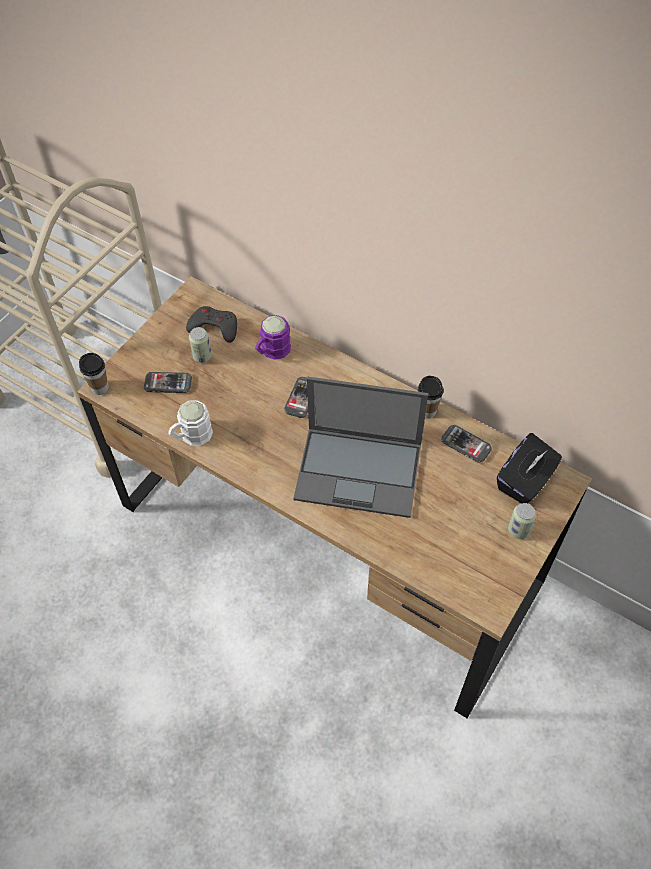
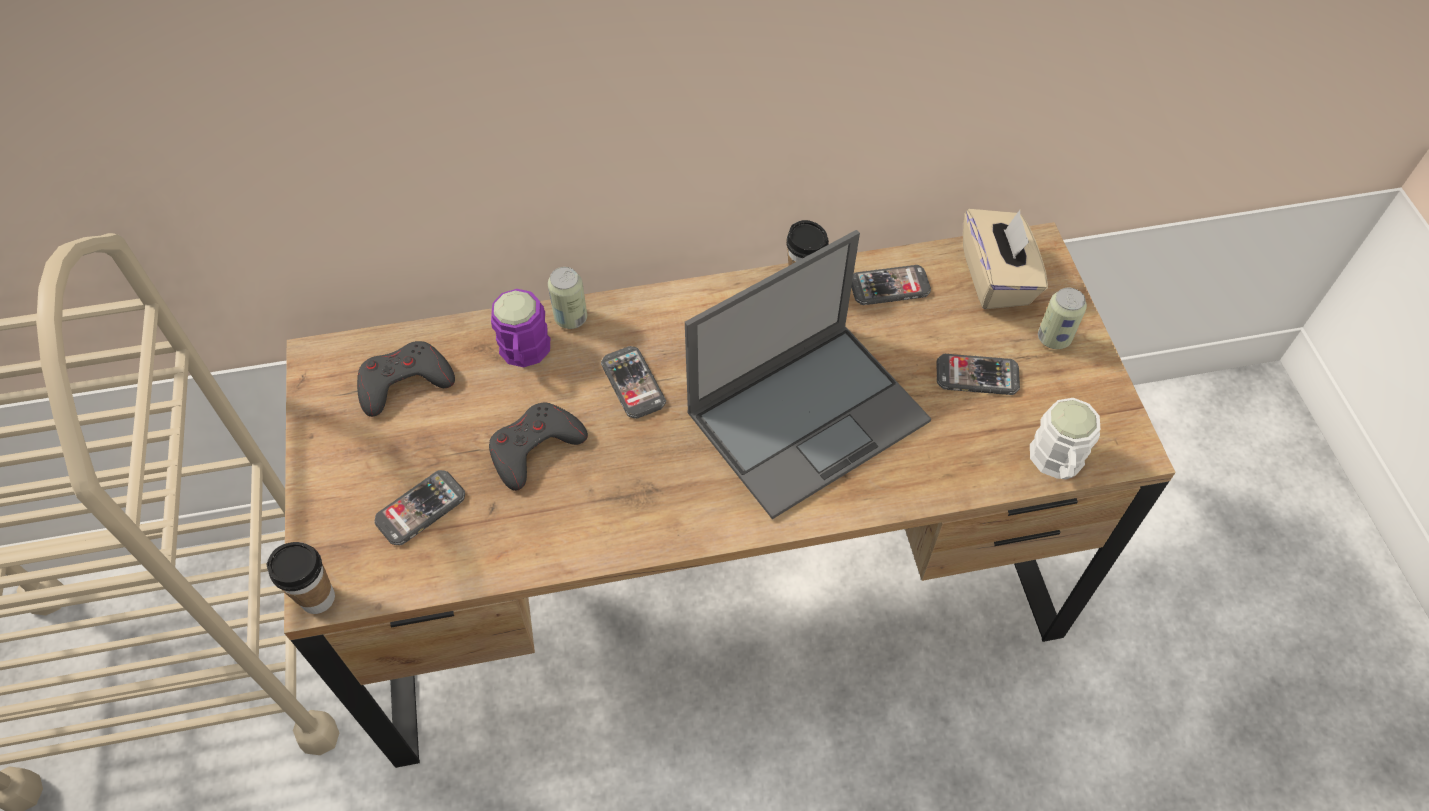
camera: 45 degrees left, 0 degrees up
(191, 436) = (538, 552): white mug -> white mug (1057, 464)
(202, 356) = (431, 434): can -> can (571, 318)
(234, 393) = (535, 448): none -> grey game controller
(458, 516) = (977, 376): none -> phone
(525, 481) = (997, 278): black tissue box -> beige tissue box

